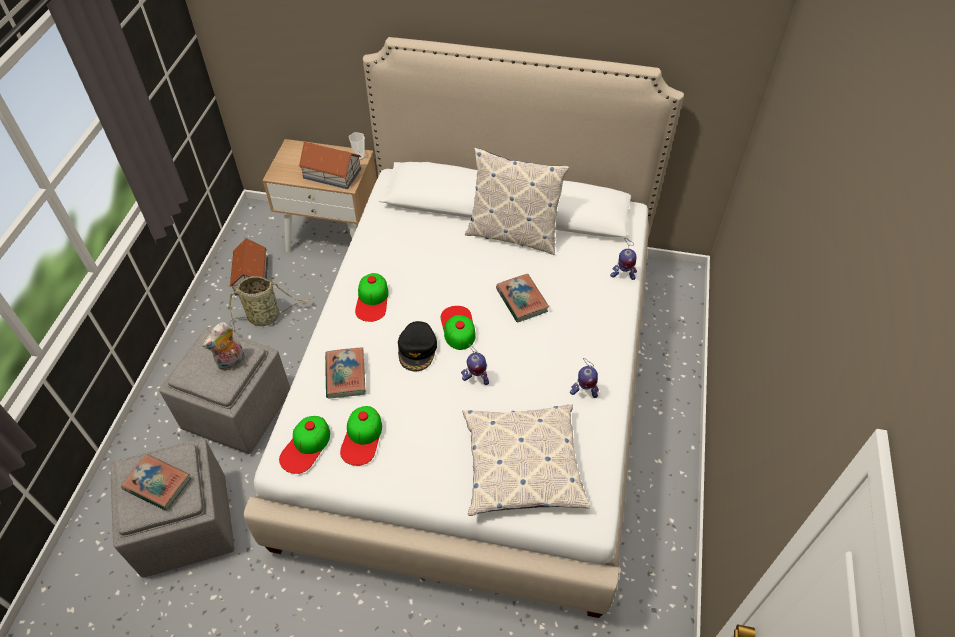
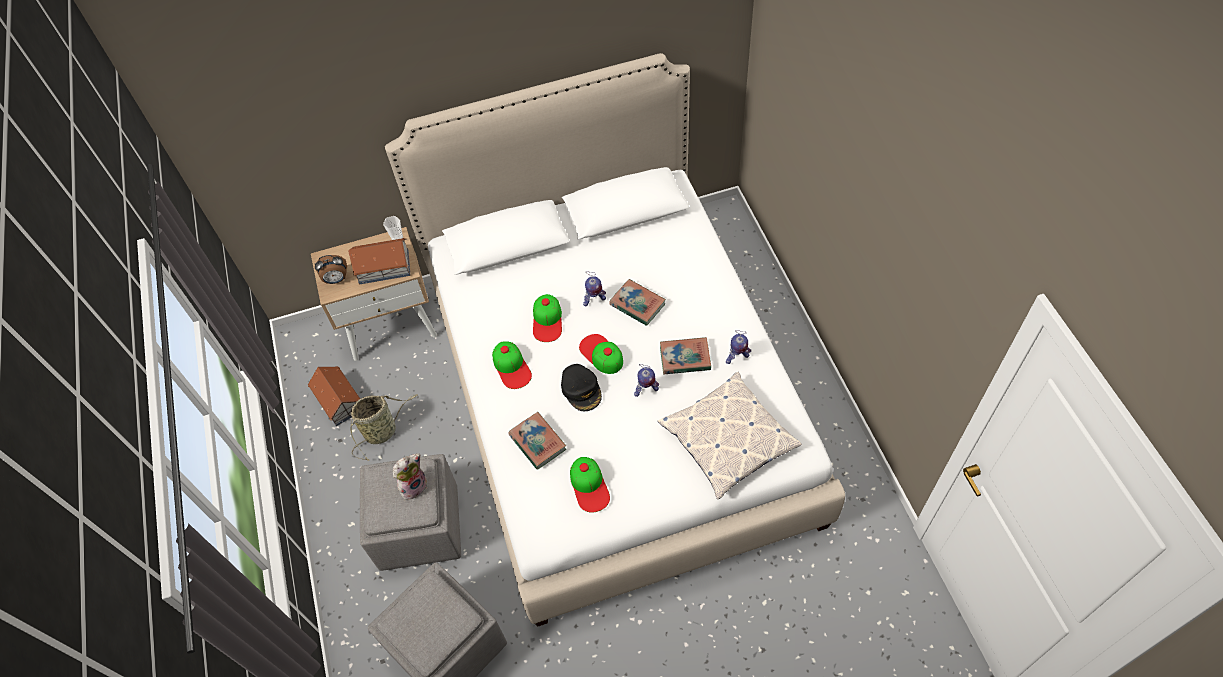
camera: 25 degrees left, 5 degrees up
(157, 484) = (429, 620): book -> book (685, 358)
(231, 362) = (414, 485): plush toy -> plush toy turned 150 degrees counterclockwise
(288, 167) = (336, 279): none -> alarm clock
(306, 446) = (548, 518): cap -> cap (547, 320)
(513, 234) = (590, 249): pillow -> none
(622, 276) = (704, 243): toy robot -> toy robot (594, 300)

